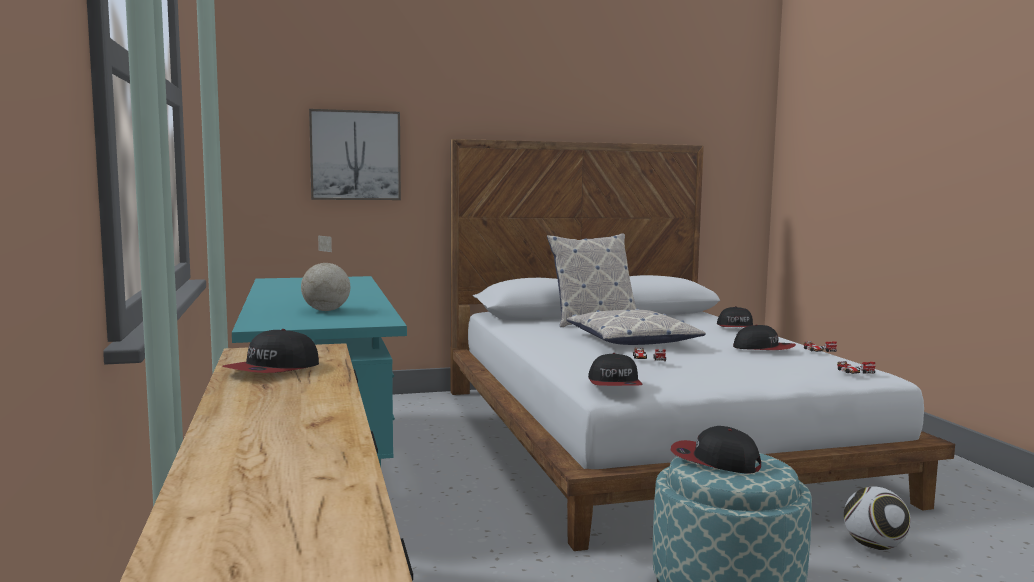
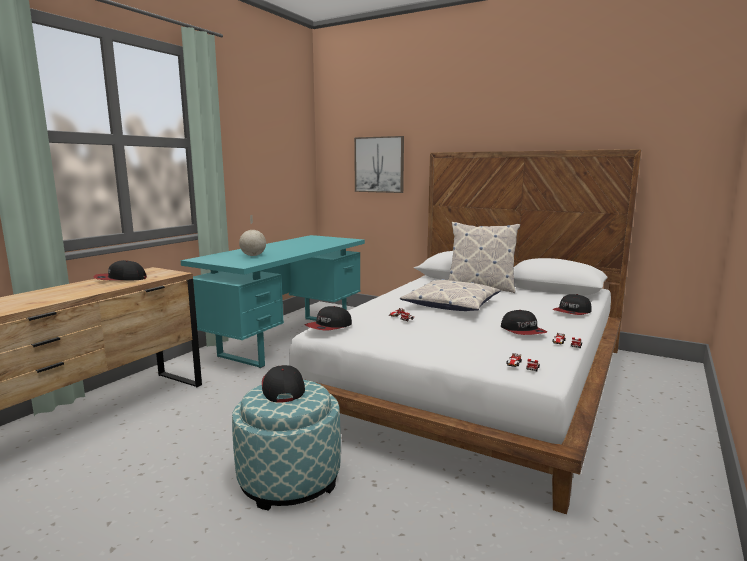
camera: 45 degrees right, 5 degrees up
(875, 546) = (441, 509): football -> none

